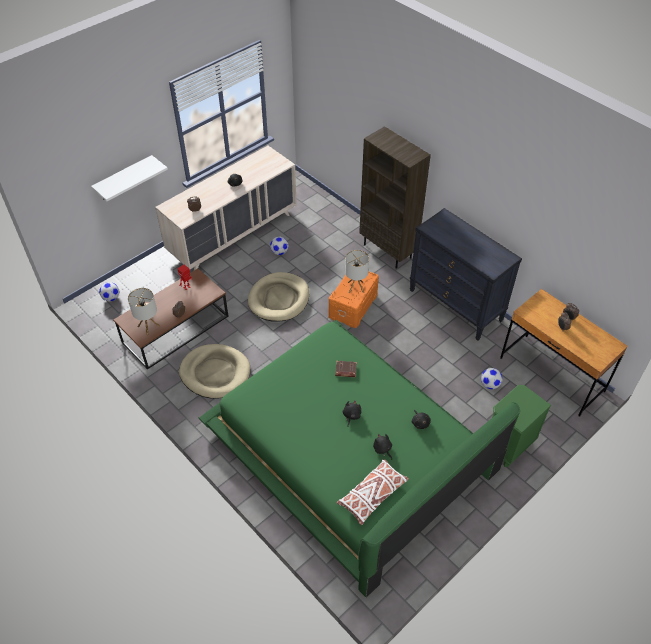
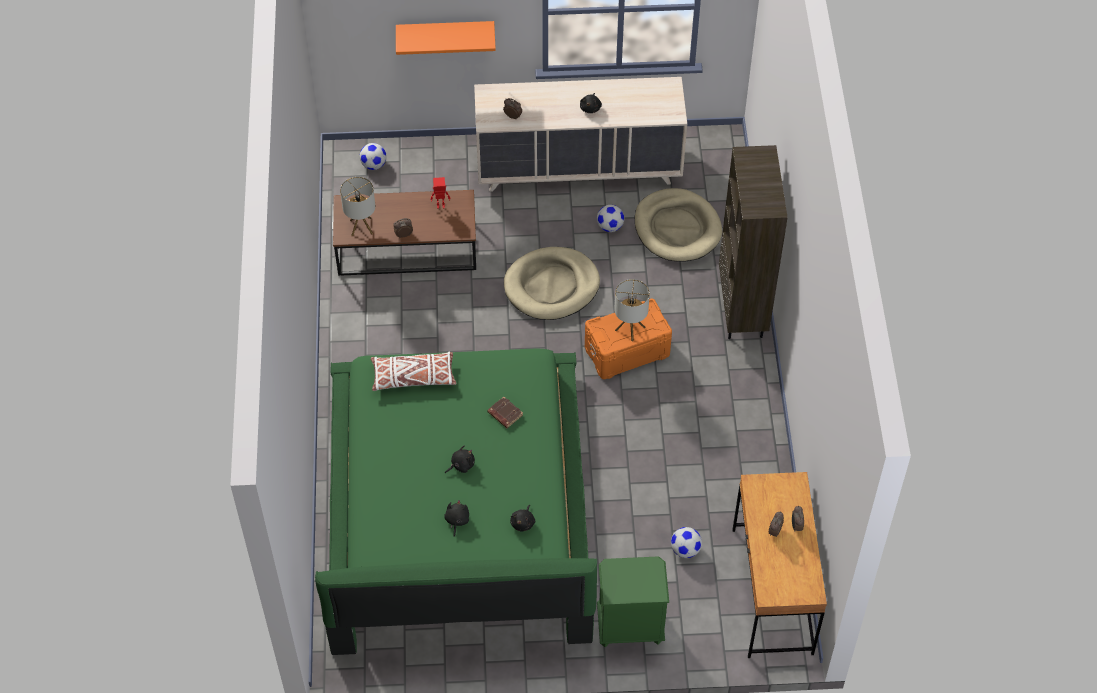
camera: 40 degrees right, 5 degrees up
(124, 178) = (445, 33): white shelf -> orange shelf
(215, 373) = (402, 327): beige dog bed -> beige dog bed (677, 228)
(372, 494) = (402, 555): white pillow -> white pillow (413, 377)
(456, 305) = (750, 433): black dresser -> none

